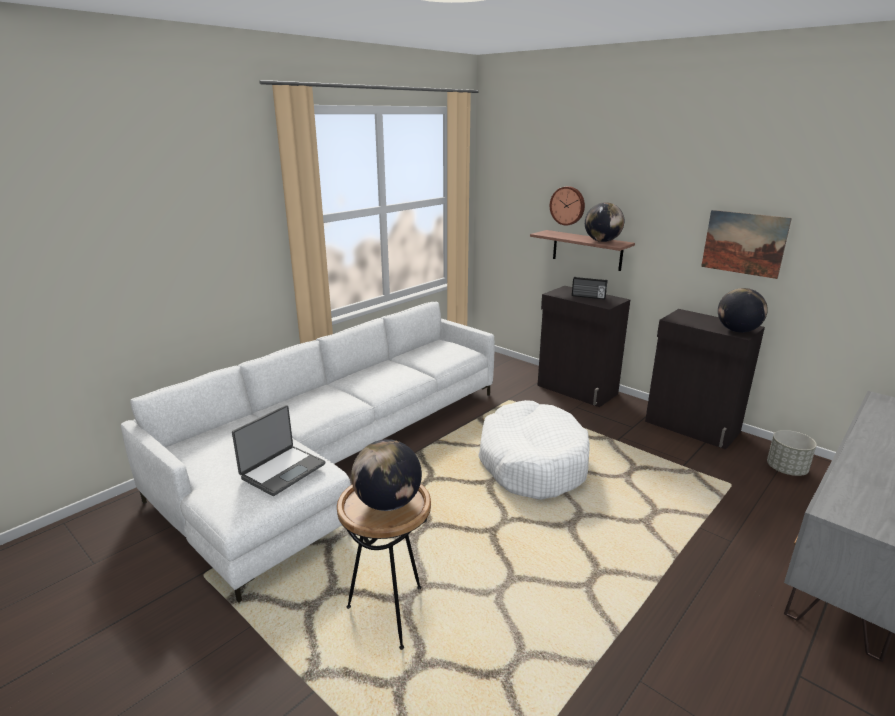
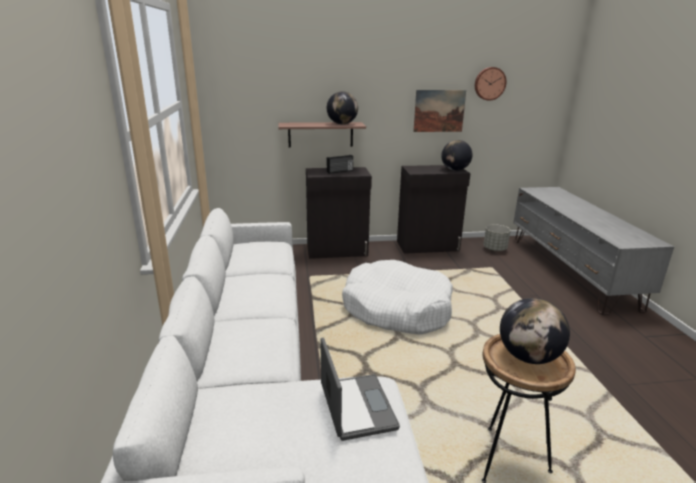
camera: 50 degrees left, 0 degrees up
(568, 205) = (297, 98): wall clock -> wall clock (489, 83)

